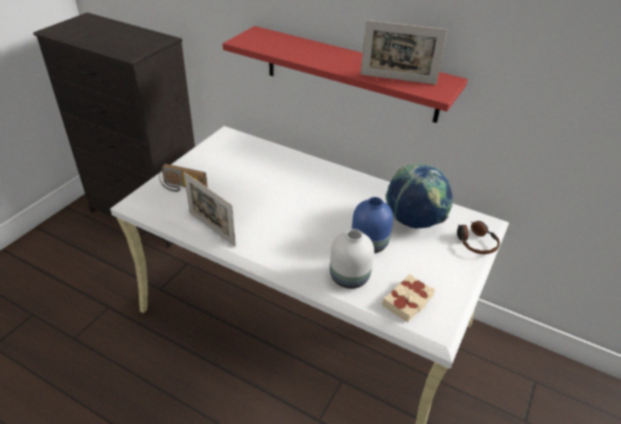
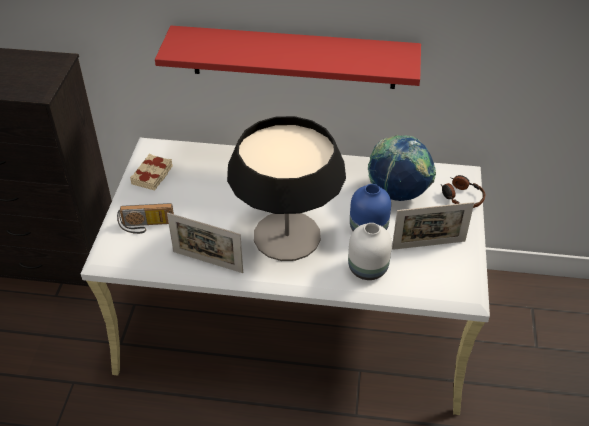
camera: 20 degrees left, 5 degrees up
(292, 228) = (287, 236): none -> table lamp
(398, 79) = (359, 61): picture frame -> picture frame (428, 245)
(408, 301) = (430, 274): beige book -> beige book (153, 175)

